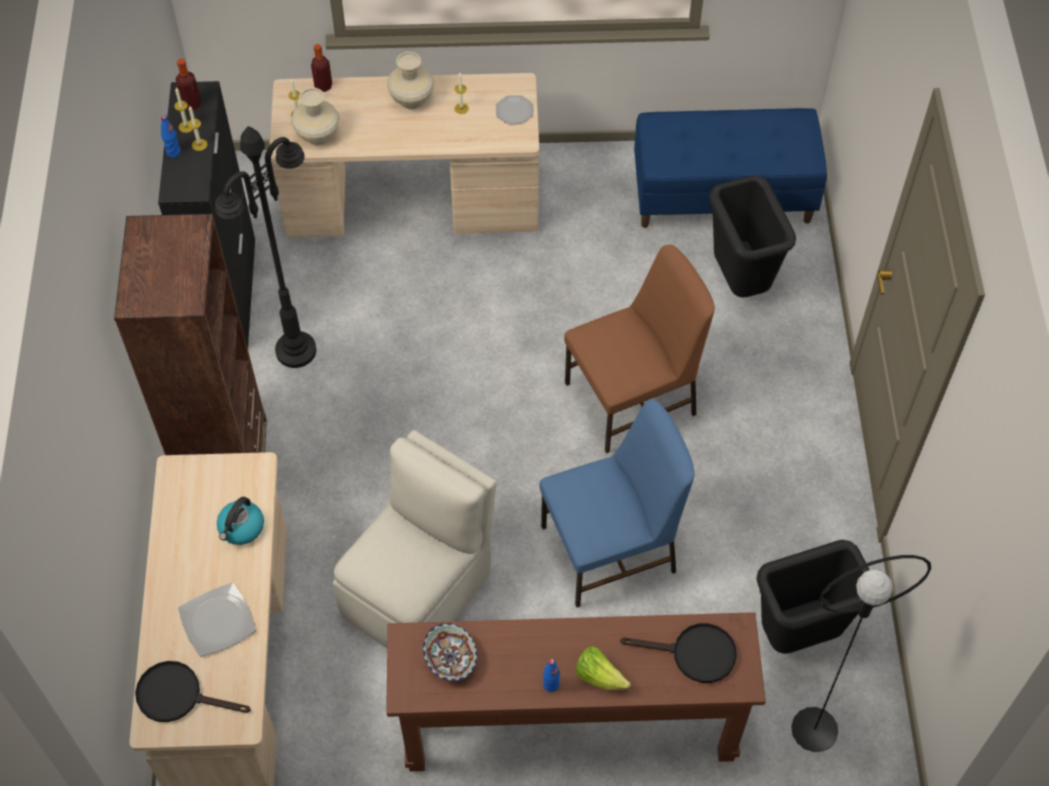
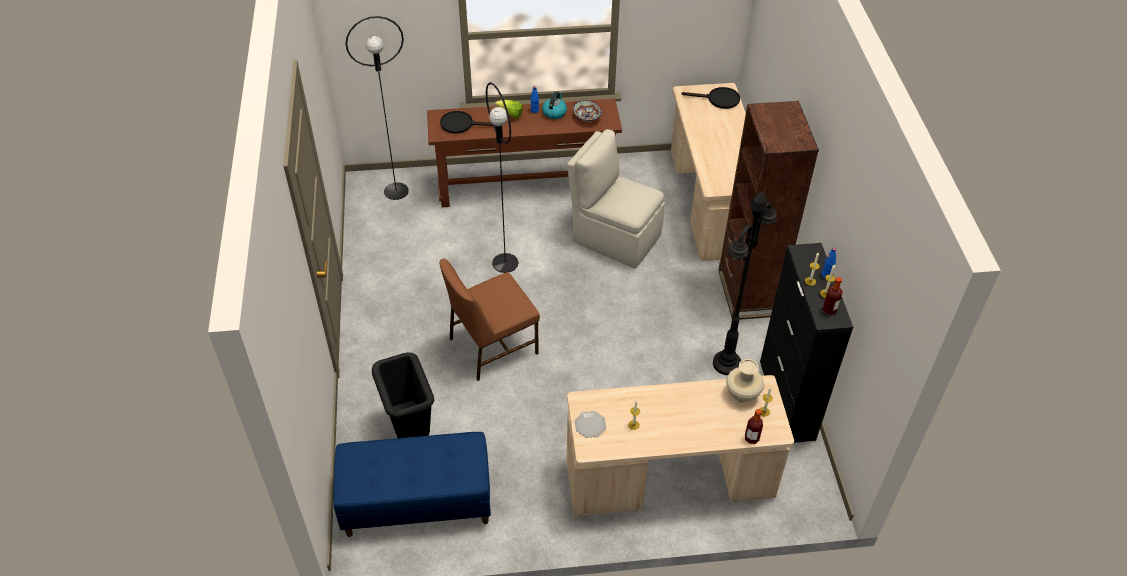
camera: 175 degrees right, 10 degrees down
(218, 620) = (710, 126): plate -> none
(241, 528) = (712, 162): kettle -> kettle (554, 112)
(412, 100) = (675, 429): beige vase -> none
(419, 592) = (614, 237): beige chair -> beige chair turned 90 degrees clockwise
(611, 549) = (505, 263): blue chair -> black floor lamp
(798, 635) = (398, 229): black trash can -> none

